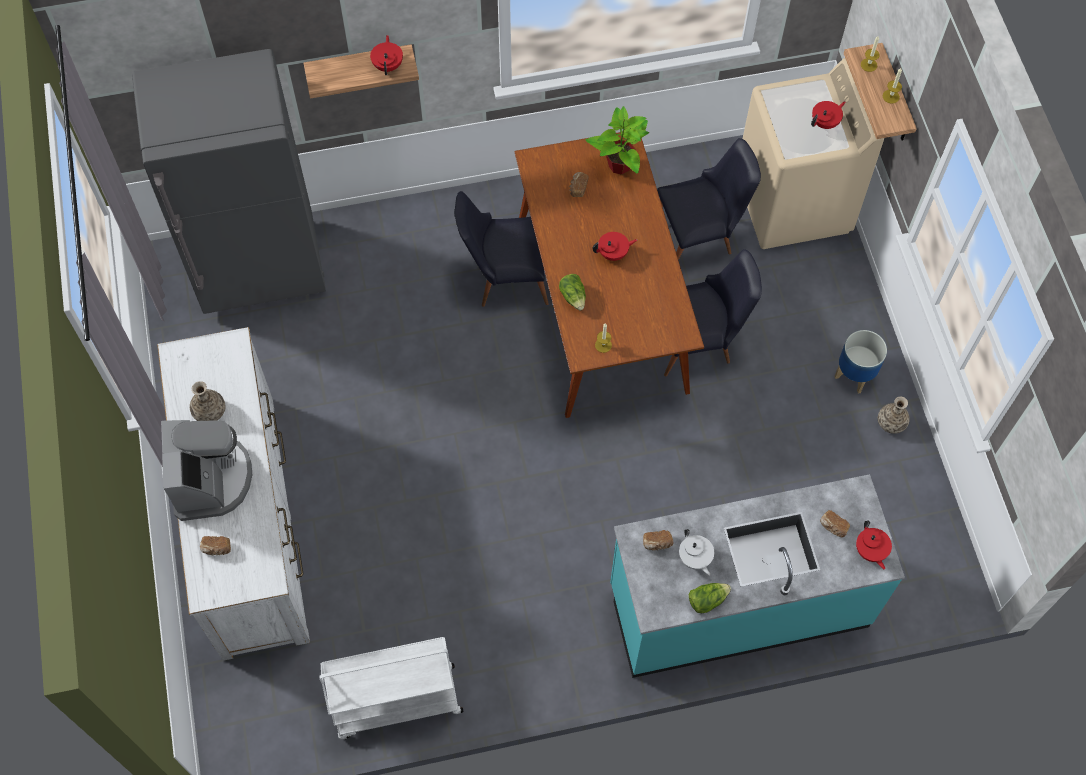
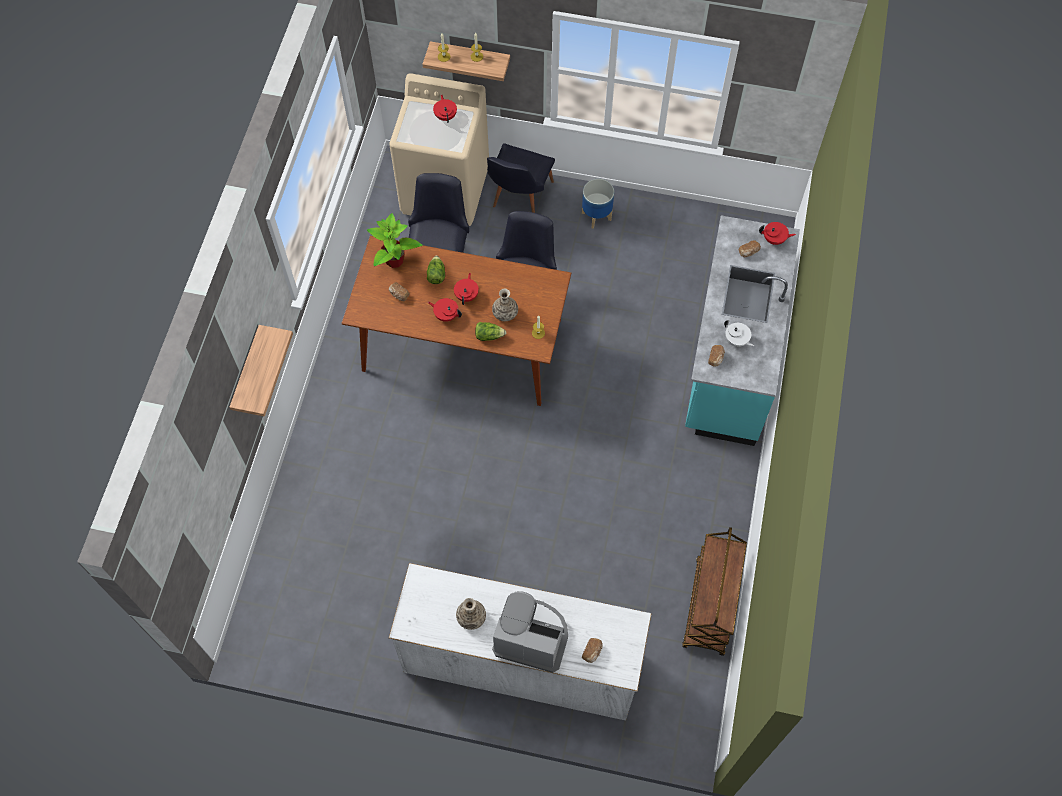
camera: 65 degrees left, 0 degrees up
(261, 268) = (297, 571): grey fridge -> none
(388, 65) = (269, 348): red teapot -> red teapot (446, 315)
(396, 703) = (710, 607): white cart -> brown cart
(504, 278) = (403, 399): black chair -> black chair (519, 198)
(694, 558) = (736, 340): white teapot -> white teapot turned 45 degrees clockwise
(707, 600) = (768, 346): lettuce -> lettuce (436, 275)
(891, 423) = (642, 212): vase -> vase (505, 313)

